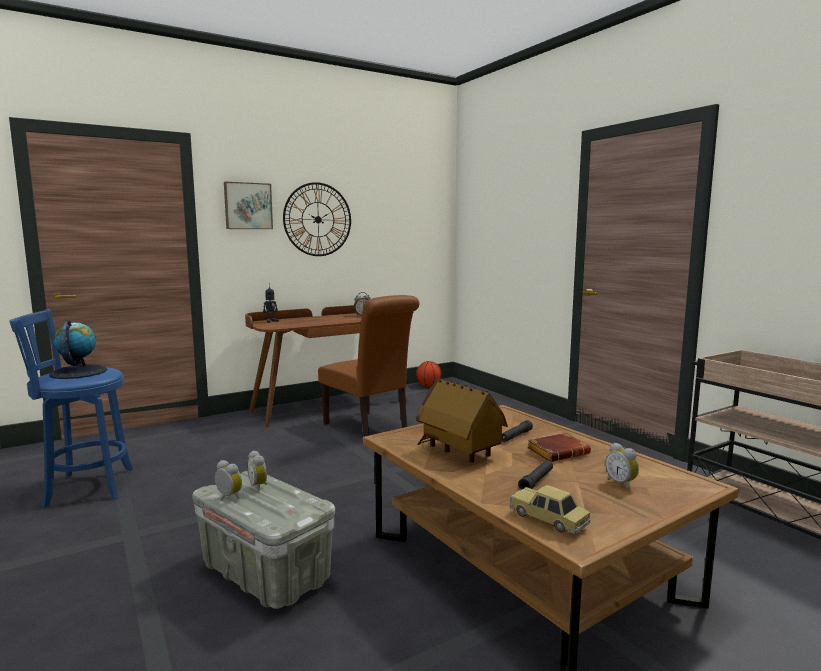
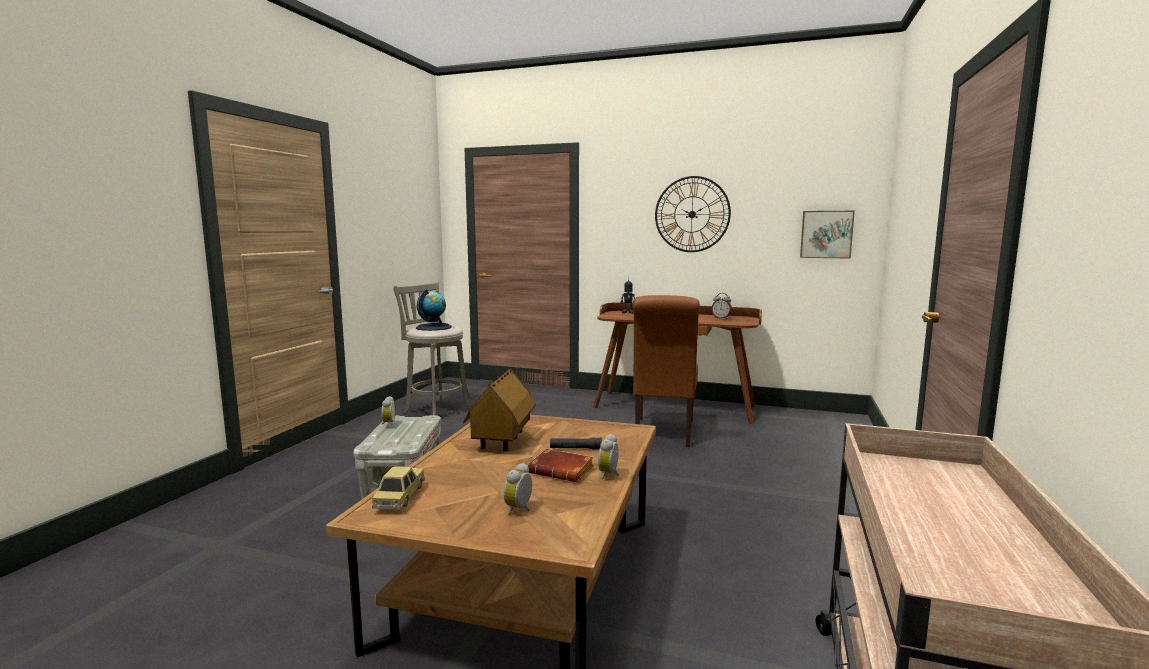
camera: 50 degrees right, 0 degrees up
(85, 487) = (435, 409): blue stool -> grey stool
(248, 206) = (622, 203): picture -> picture (826, 234)
(259, 486) = (413, 424): alarm clock -> alarm clock (610, 475)
(428, 386) = (812, 416): basketball -> none
(536, 481) = (478, 478): black flashlight -> none

